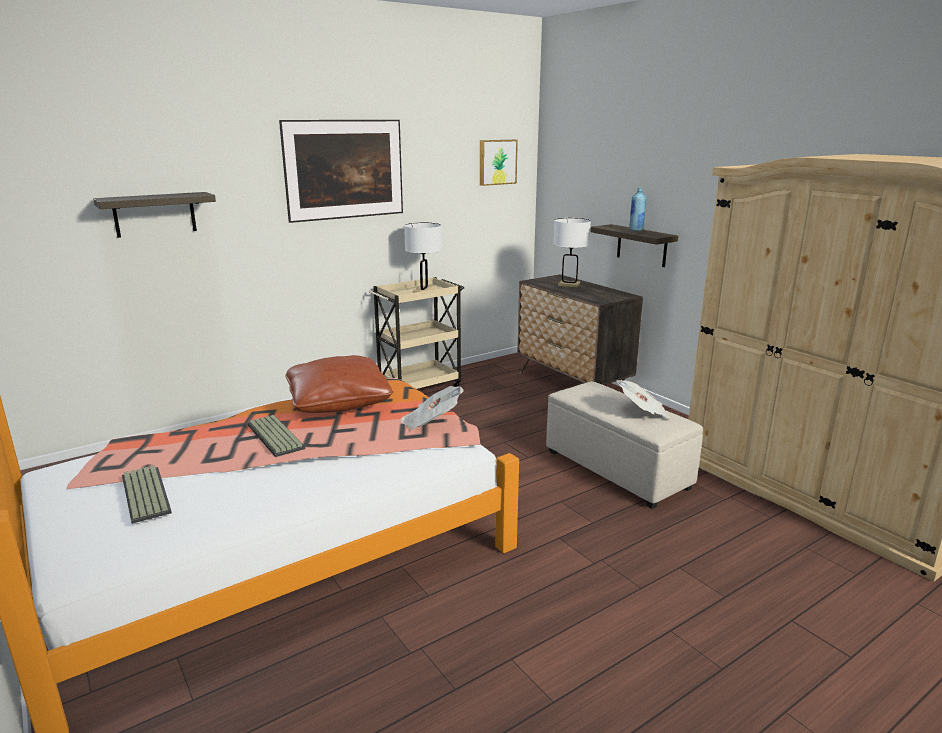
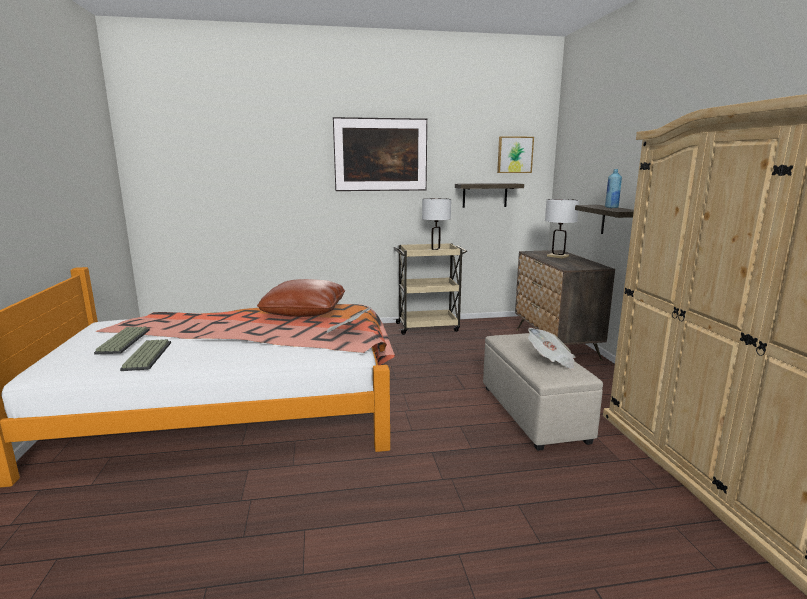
camera: 25 degrees right, 5 degrees down
(154, 214) = (243, 178): shelf -> shelf (484, 195)
(273, 436) = (234, 324): keyboard -> keyboard (146, 355)

